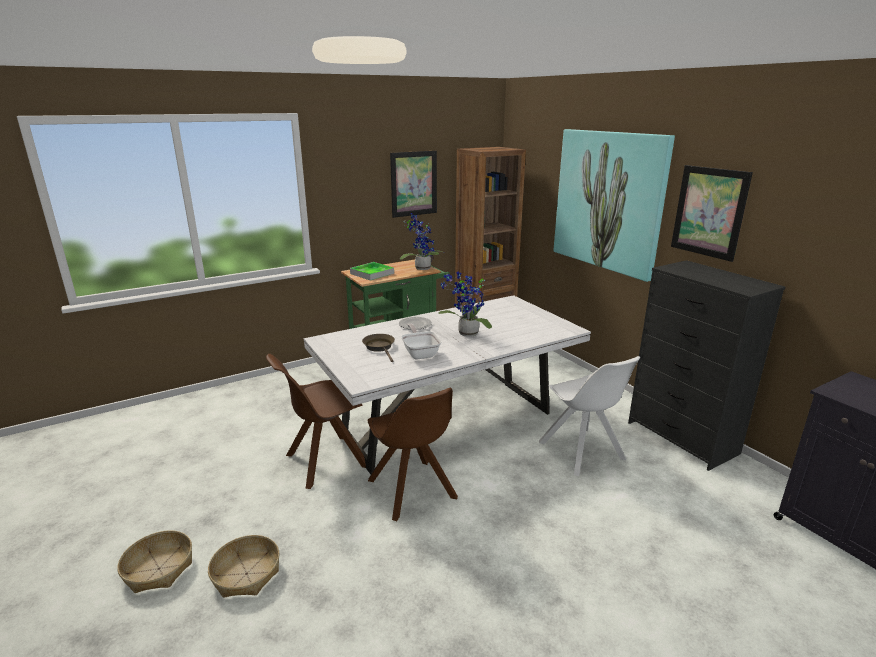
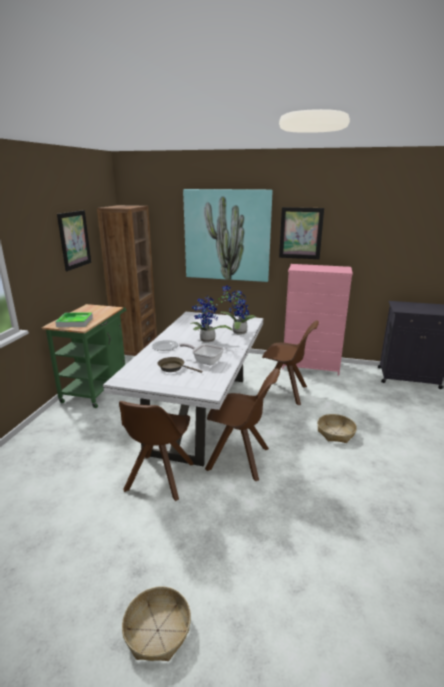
camera: 45 degrees left, 0 degrees up
(247, 574) = (225, 575): basket -> basket (335, 433)
(421, 268) = (104, 308): potted plant -> potted plant (237, 332)
(582, 452) = (285, 392): white chair -> brown chair
(682, 438) = (311, 366): black dresser -> pink dresser

